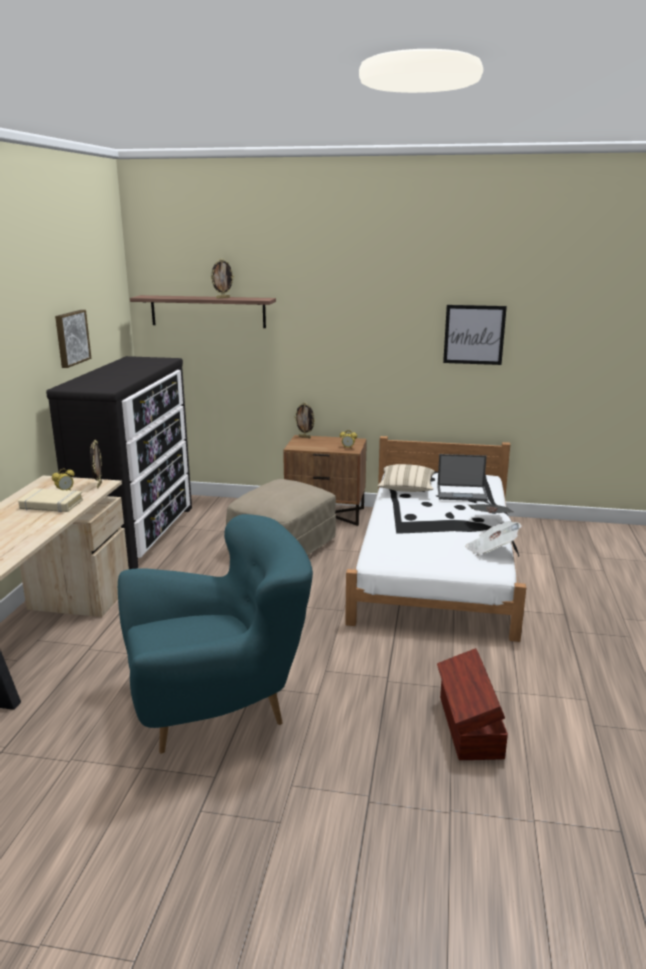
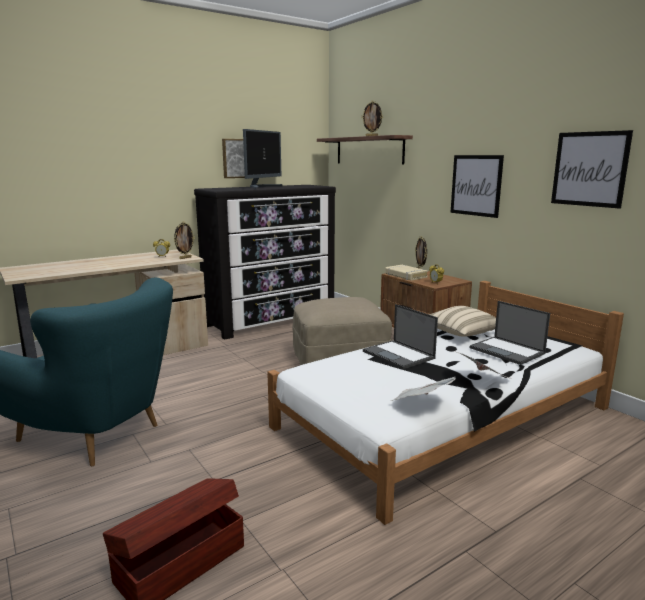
camera: 45 degrees right, 5 degrees down
(51, 505) = (137, 260): beige book -> beige book (405, 275)
(111, 372) = (262, 187): none -> monitor
(363, 349) = (476, 185): none -> picture
(408, 522) = (399, 355): none -> laptop

